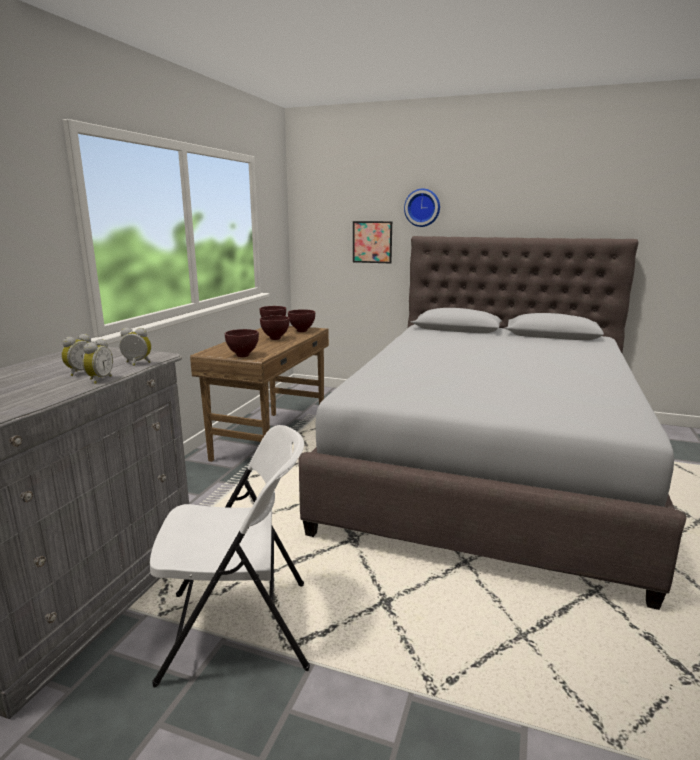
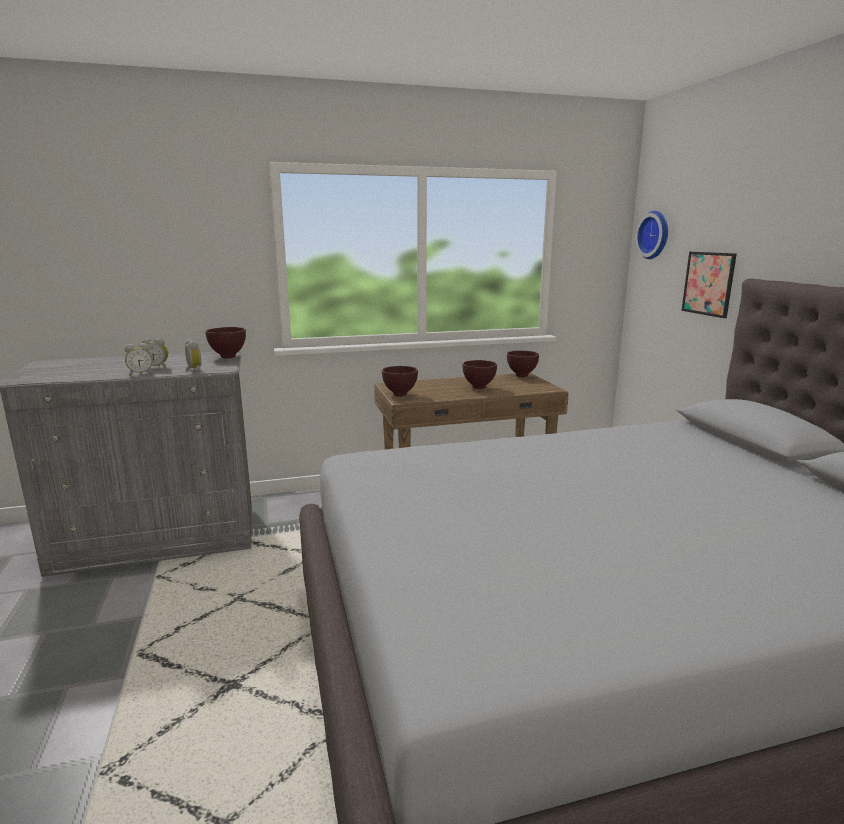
camera: 55 degrees right, 0 degrees up
(237, 629) = (155, 618): white chair -> none
(302, 331) = (529, 387): brown bowl -> brown bowl (228, 357)
(422, 207) = (780, 232): wall clock -> wall clock (655, 235)

